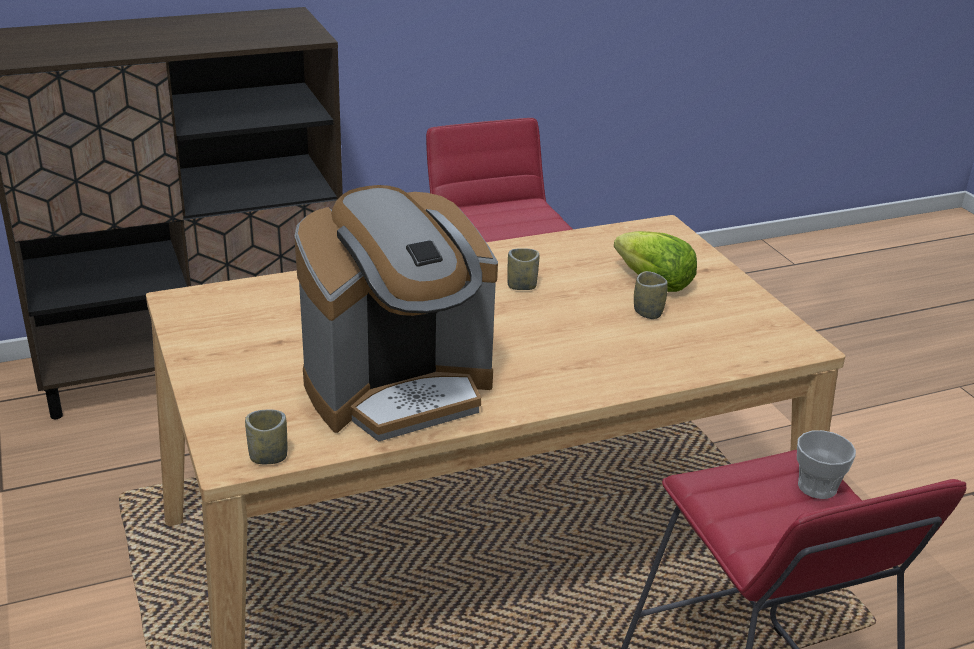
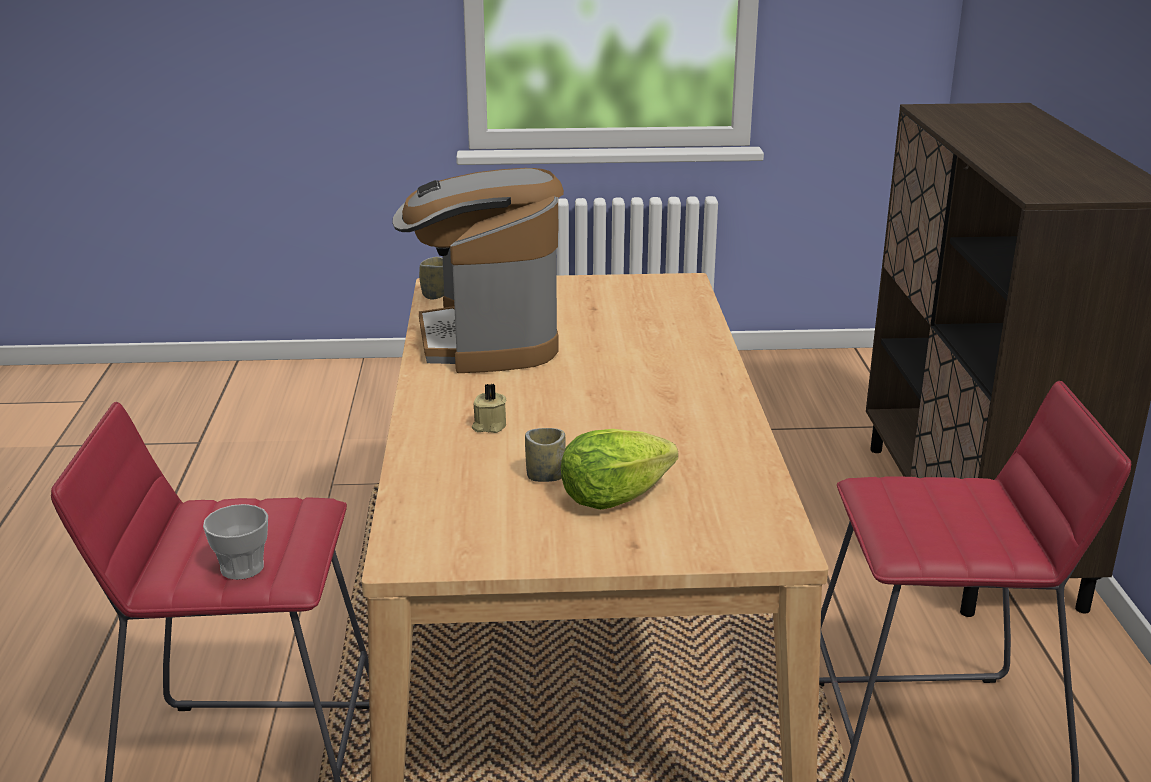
camera: 110 degrees right, 5 degrees down
(521, 286) = (644, 418): cup -> none
(587, 351) = (489, 426): none -> beige candle

